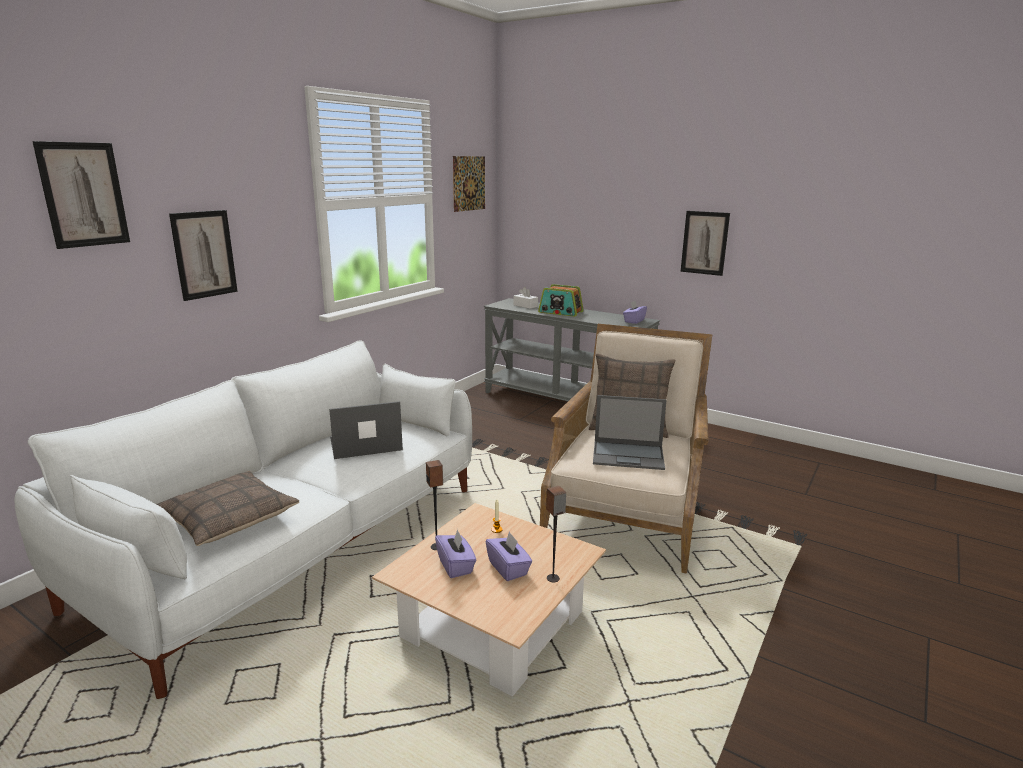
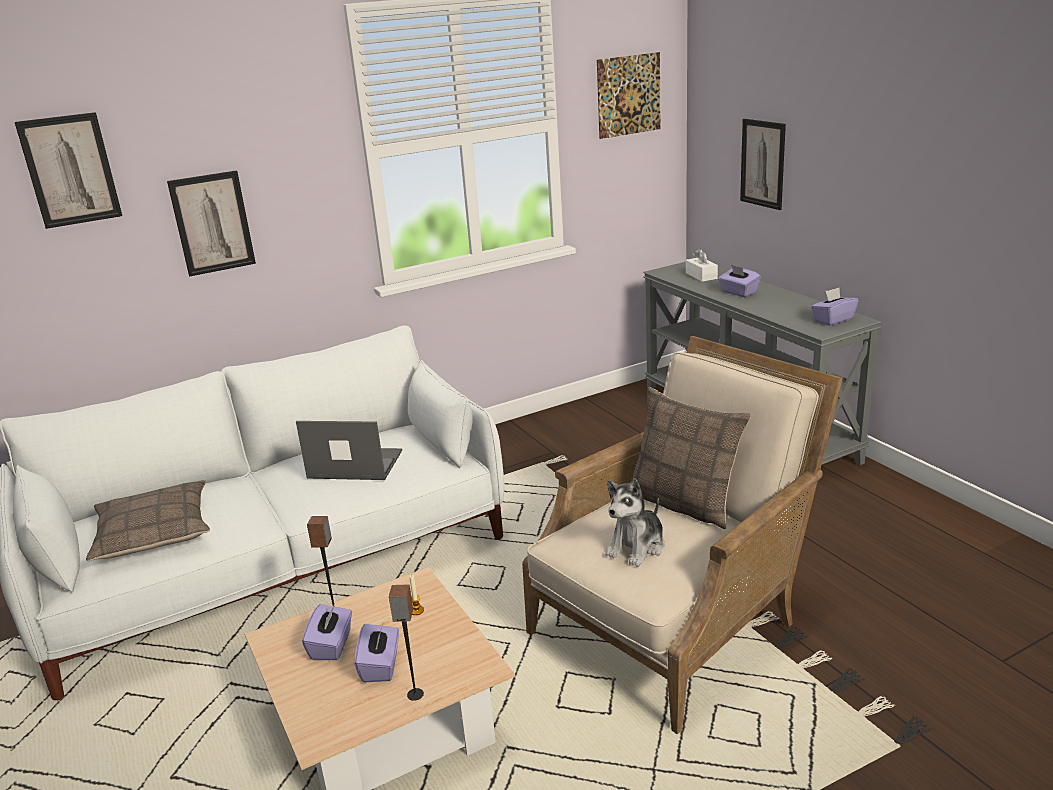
camera: 30 degrees right, 5 degrees up
(560, 312) = (738, 292): radio -> purple tissue box
(629, 455) = (637, 547): laptop -> plush toy
(704, 243) = (952, 203): picture -> picture (762, 163)

